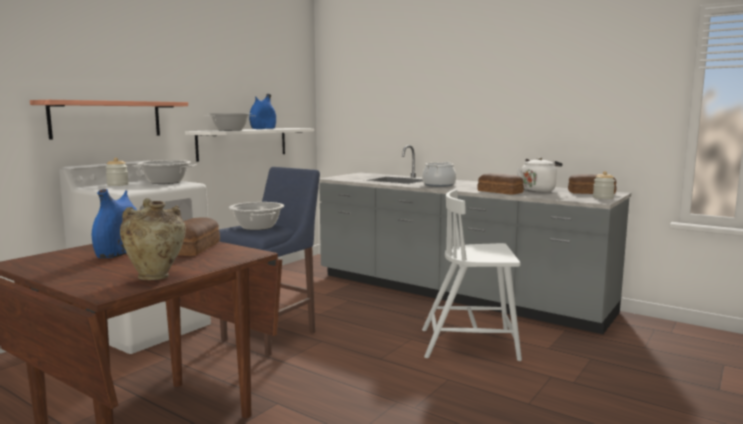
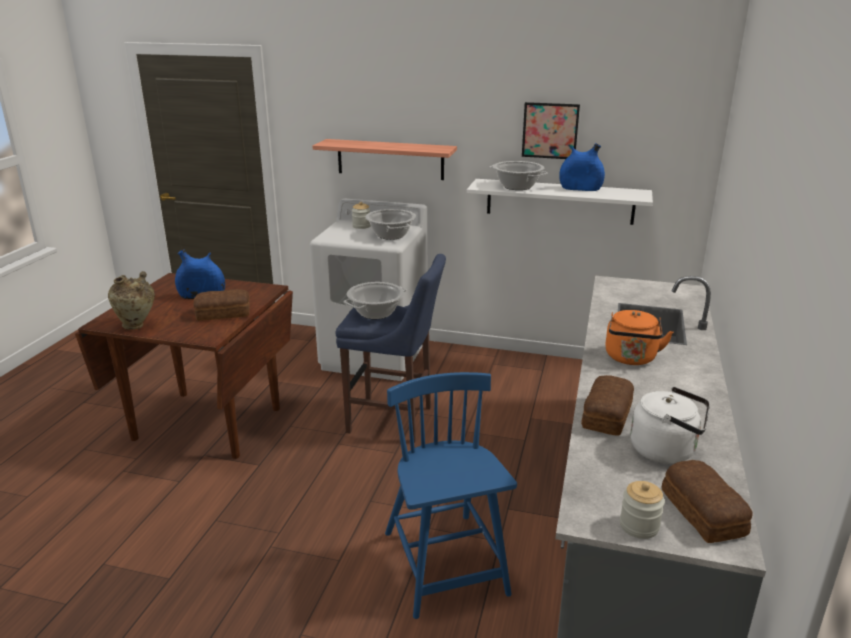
camera: 70 degrees right, 15 degrees up
(232, 87) = (550, 130): none -> picture
(439, 185) = (631, 359): cooking pot -> orange kettle
(471, 344) = (445, 565): white chair -> blue chair

